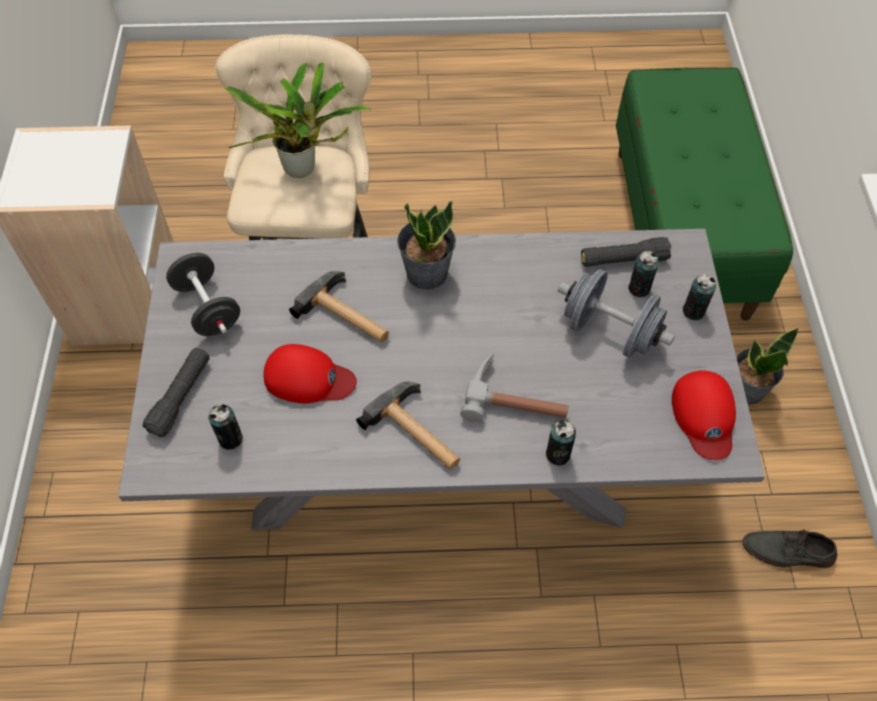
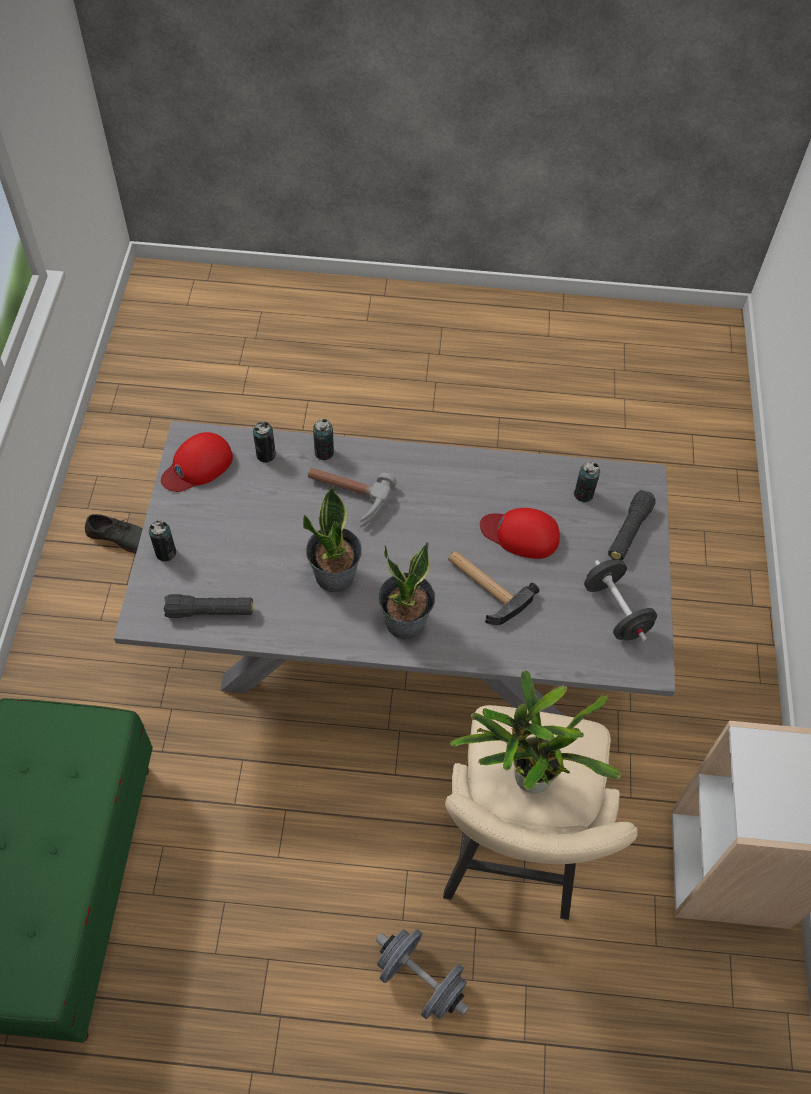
camera: 175 degrees left, 0 degrees up
(418, 433) = (432, 480): hammer -> none
(610, 332) = (249, 543): grey dumbbell -> grey dumbbell (420, 980)
(639, 289) = (206, 580): can -> can (266, 455)
(704, 416) = (197, 466): red cap -> red cap turned 135 degrees counterclockwise
(746, 389) = (84, 679): potted plant -> potted plant (335, 575)

